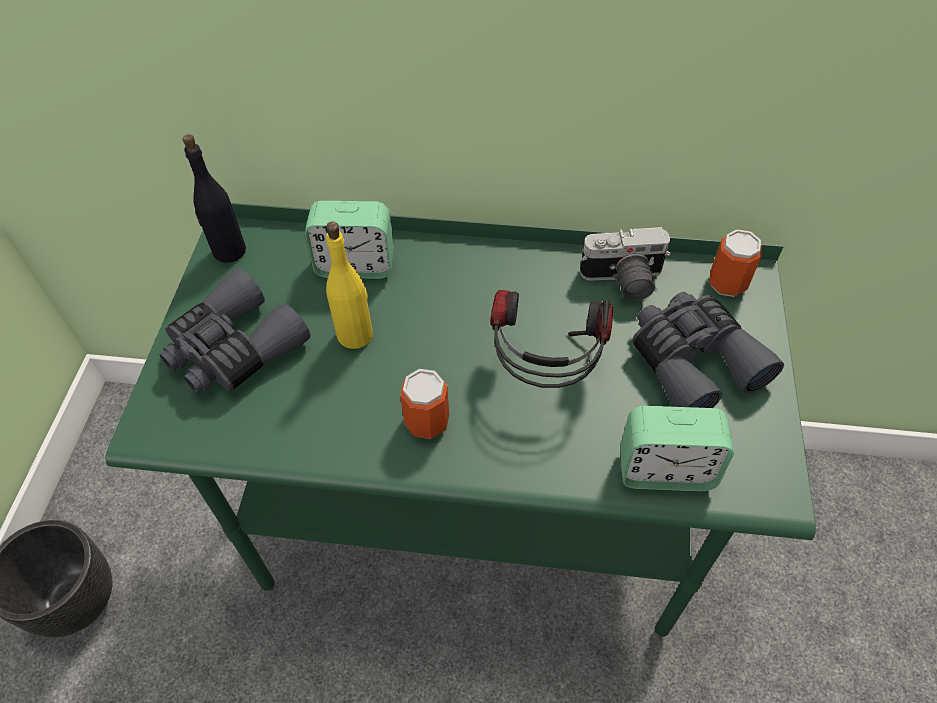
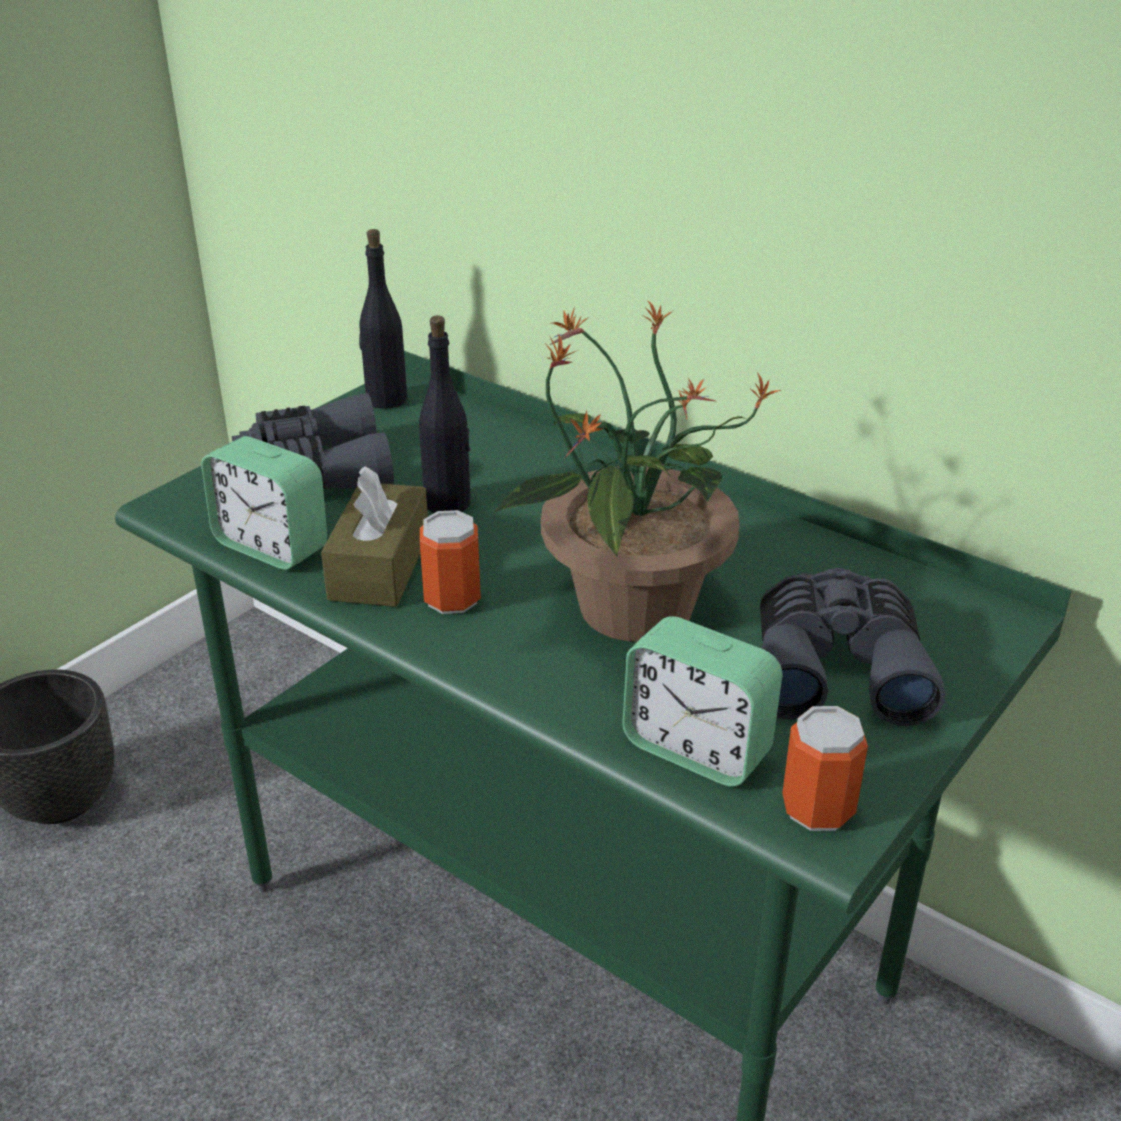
camera: 30 degrees right, 20 degrees down
(354, 417) = (379, 566): none -> brown tissue box
(355, 265) = (505, 450): alarm clock -> alarm clock (271, 546)
(355, 334) = (448, 503): yellow bottle -> black bottle
(544, 372) = (631, 608): headphones -> potted plant
(623, 282) = (815, 564): camera -> none
(727, 283) = (963, 613): can -> can (818, 809)

